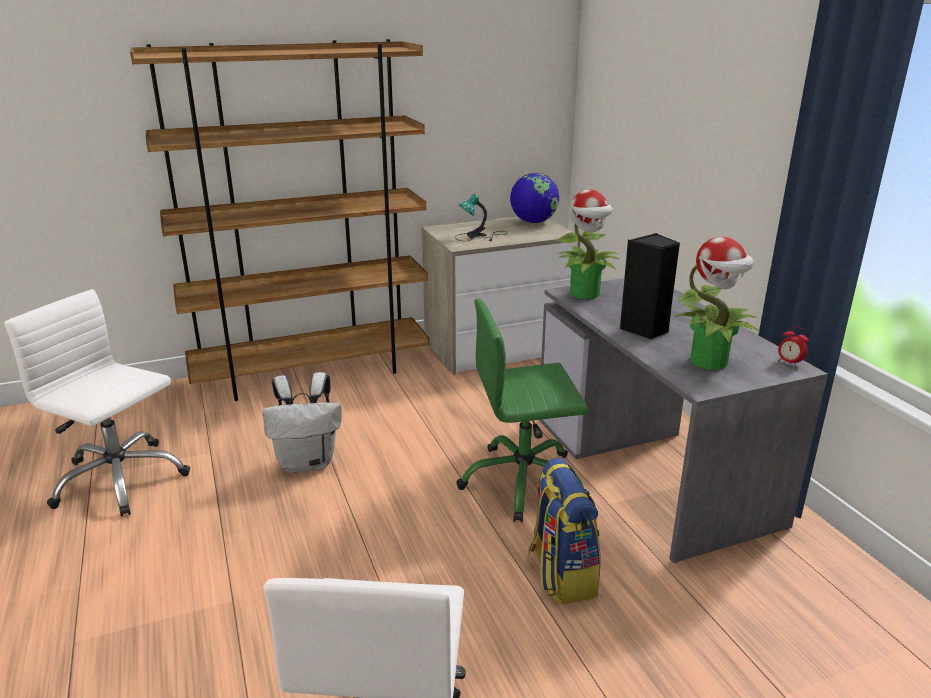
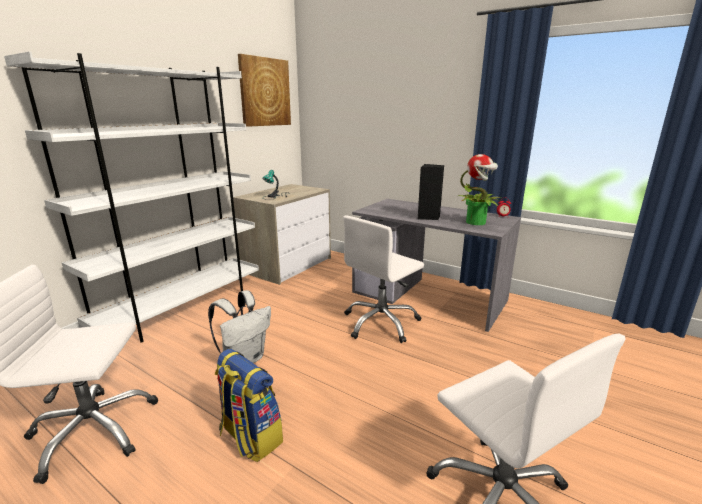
camera: 35 degrees left, 5 degrees down
(312, 372) = (184, 308): brown bookcase -> white bookcase
(503, 62) = (265, 92): none -> picture
(523, 482) = (381, 323): green office chair -> white office chair
(533, 222) = (294, 187): globe -> none
(560, 574) = (452, 358): backpack -> backpack (250, 437)
(585, 294) = (375, 210): potted plant -> none

